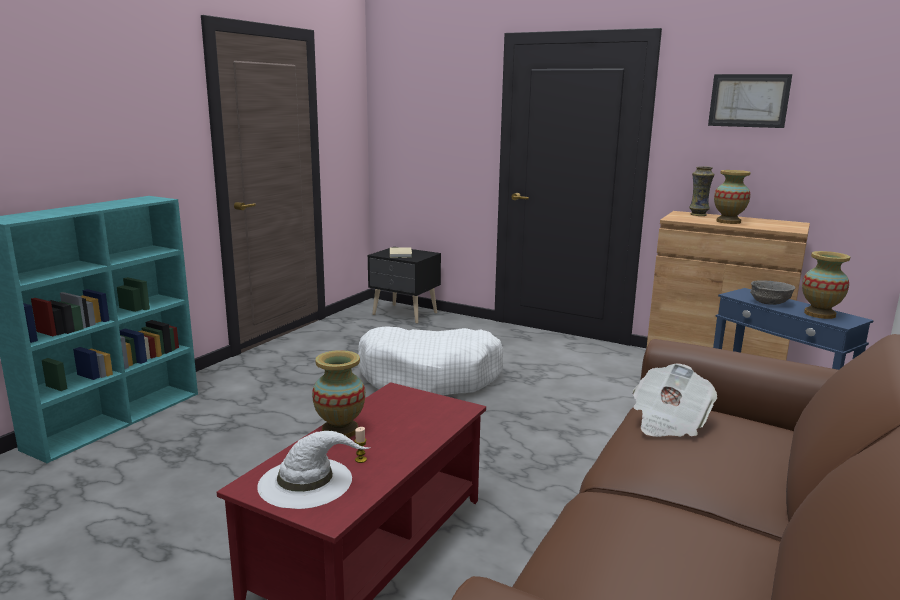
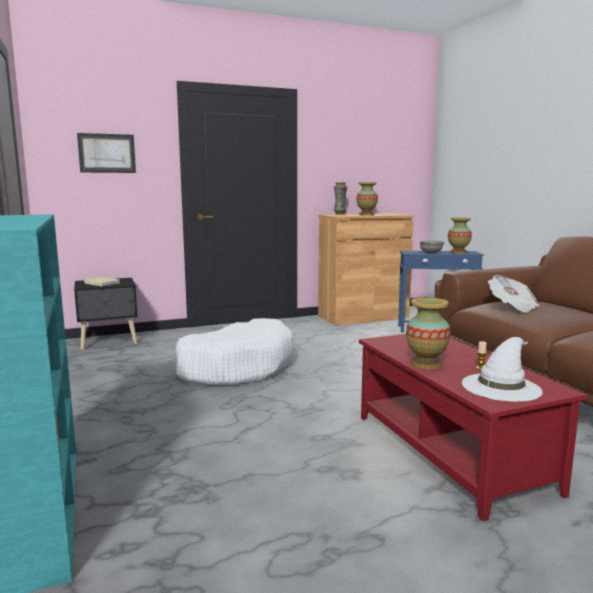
camera: 50 degrees left, 5 degrees down
(748, 100) = (351, 140): picture -> picture (107, 153)

